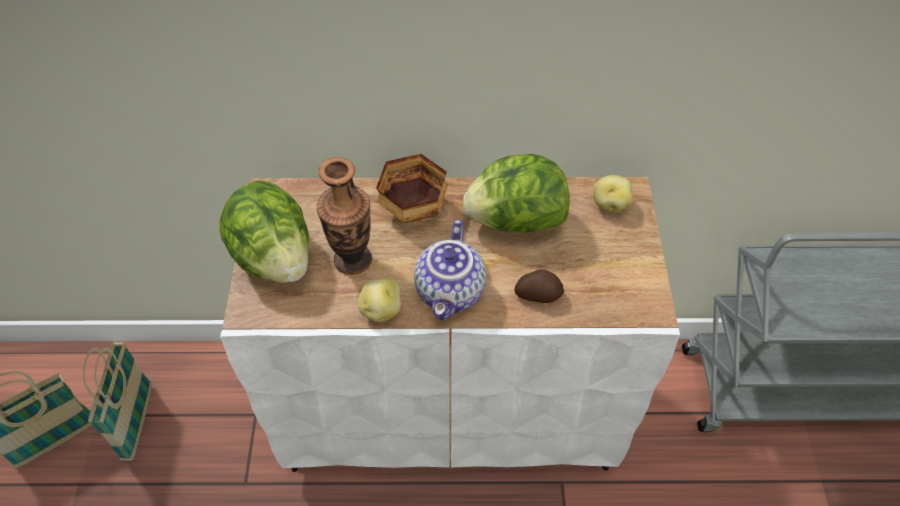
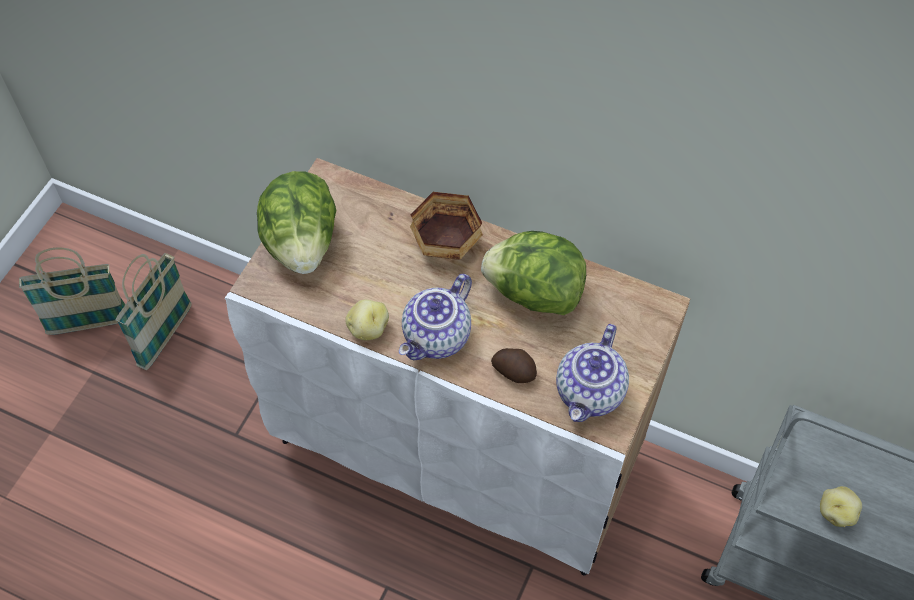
camera: 25 degrees right, 5 degrees up
(352, 260) = (367, 272): vase -> none
(610, 203) = (634, 311): potato -> potato (836, 512)
(616, 286) = (590, 393): none -> teapot

